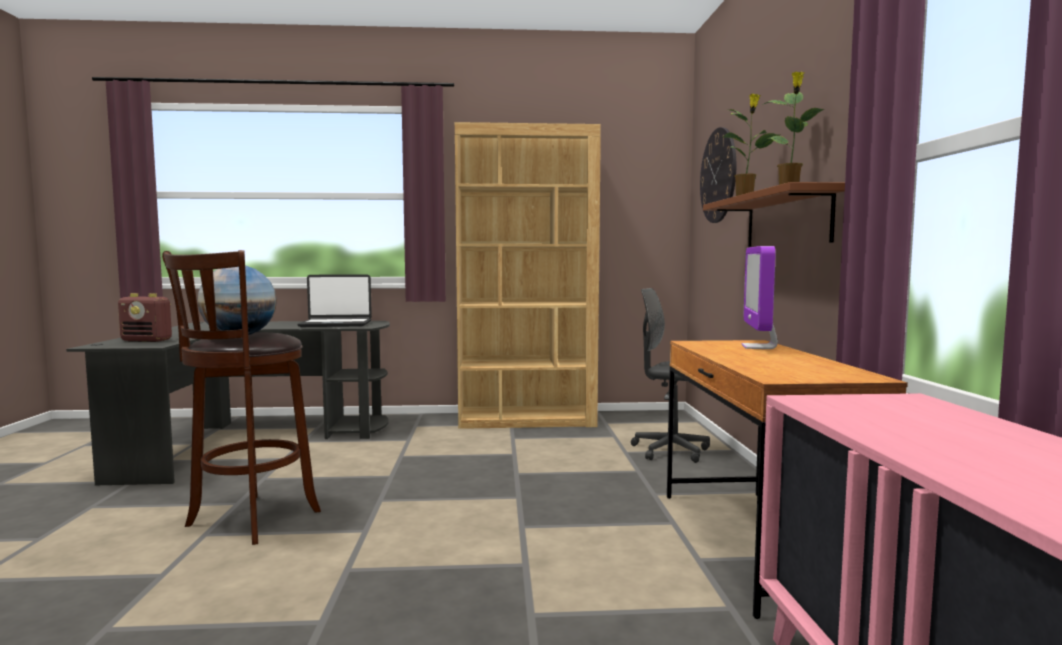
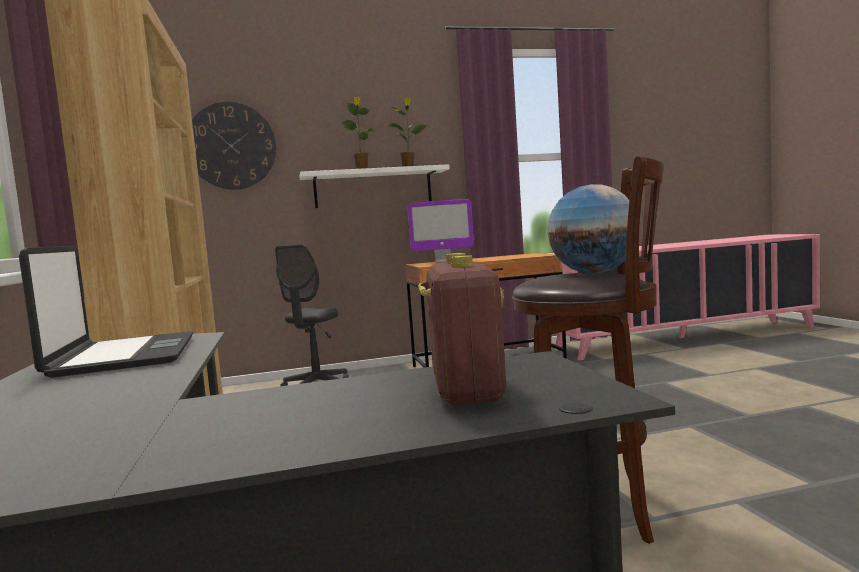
camera: 100 degrees left, 0 degrees up
(786, 220) = (373, 188): brown shelf -> white shelf

